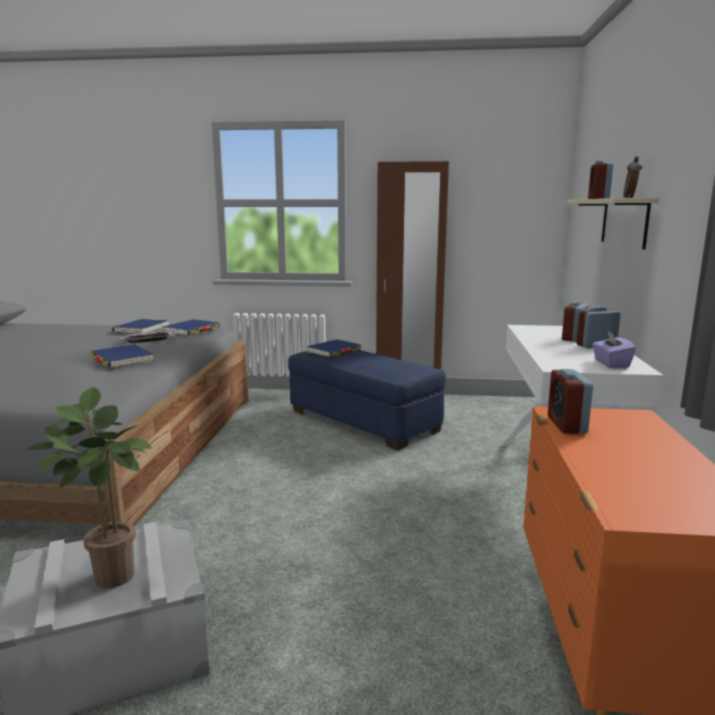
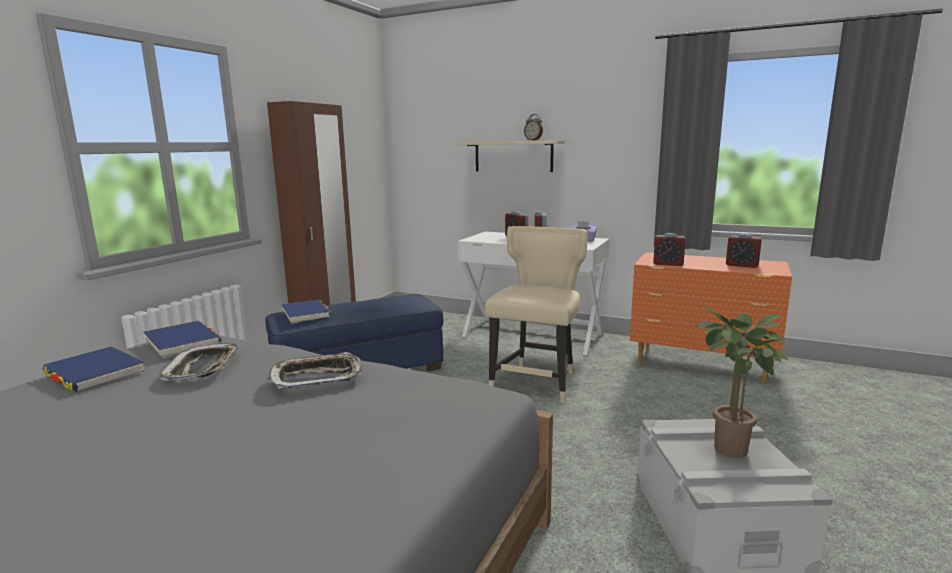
camera: 70 degrees left, 0 degrees up
(122, 359) = (317, 377): blue book -> tray
(407, 504) = (537, 382): none -> beige chair
(598, 199) = (493, 141): alarm clock -> alarm clock (742, 265)

